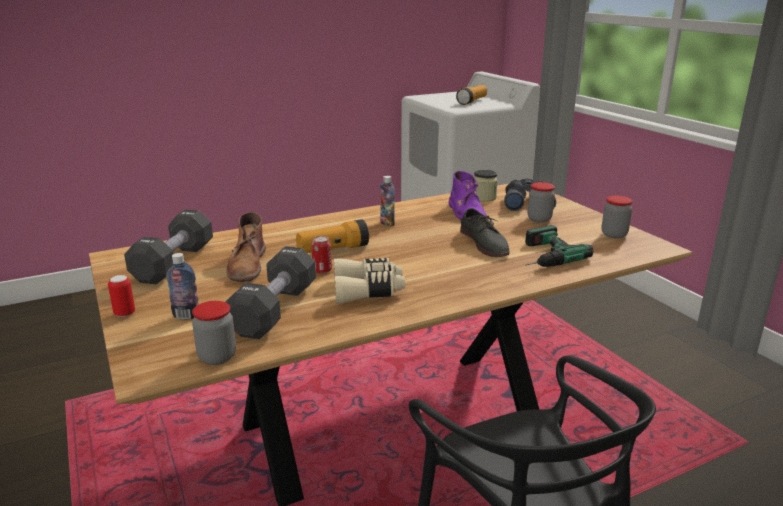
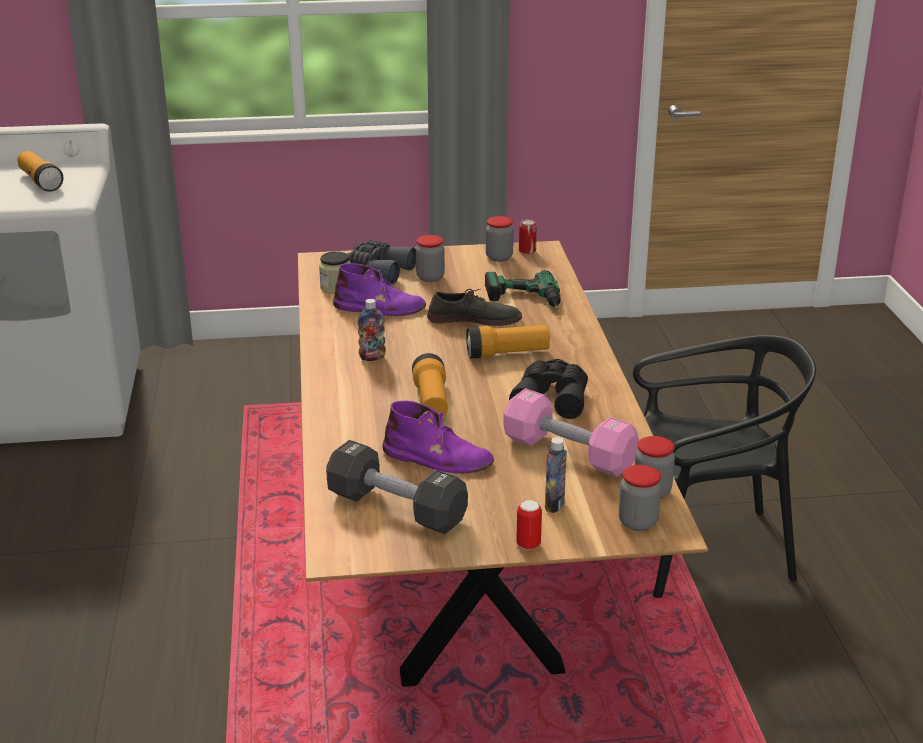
camera: 70 degrees left, 5 degrees up
(161, 356) = (638, 522): none -> jar
(247, 265) = (438, 458): brown boot -> purple boot
(274, 310) = (568, 453): black dumbbell -> pink dumbbell
(322, 270) = (486, 415): can -> can (527, 251)
(368, 290) = (552, 398): beige binoculars -> black binoculars
(434, 263) = (507, 354): none -> flashlight

